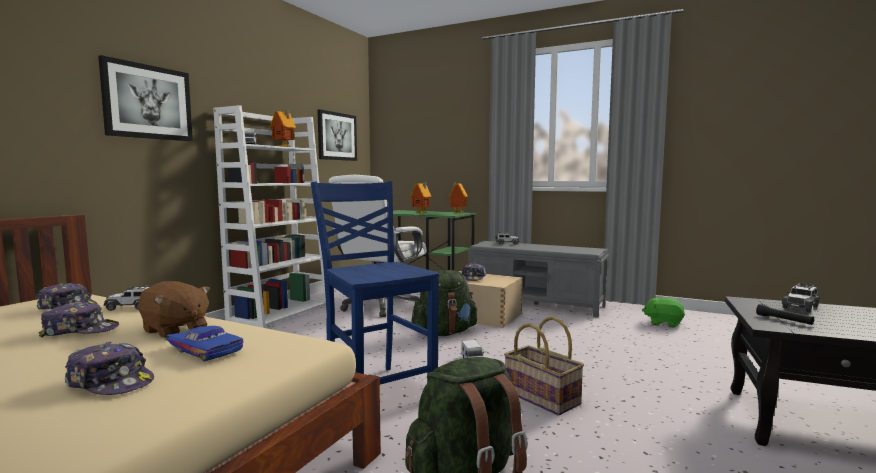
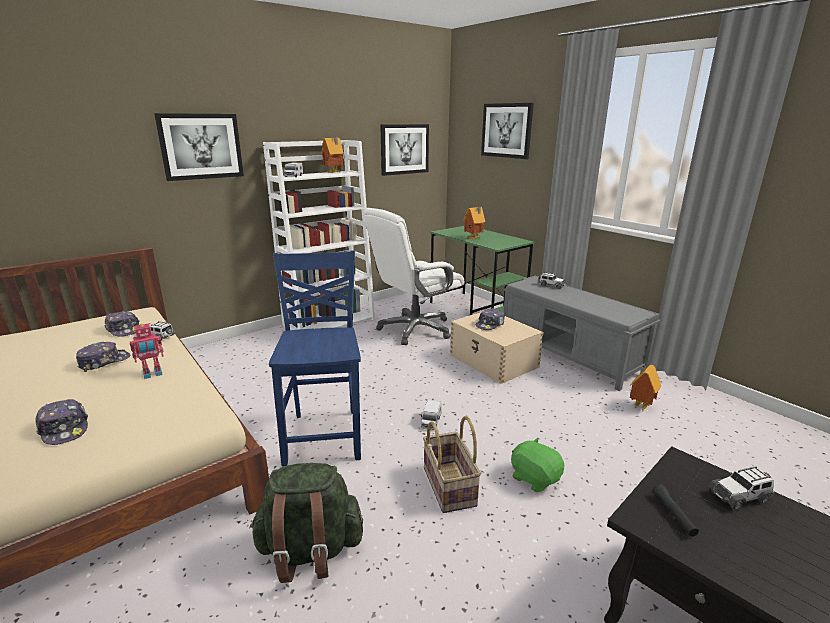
camera: 25 degrees right, 15 degrees up
(80, 331) = (104, 361): cap -> cap turned 60 degrees counterclockwise
(175, 330) = (153, 374): brown plush toy -> toy robot
(207, 349) = (144, 406): blue toy car -> none
(435, 119) = (506, 130): none -> picture
(444, 333) = (439, 378): green backpack -> none
(457, 213) = (511, 242): toy house -> toy house (639, 406)
(663, 323) = (691, 418): green plush toy -> green plush toy (534, 478)

